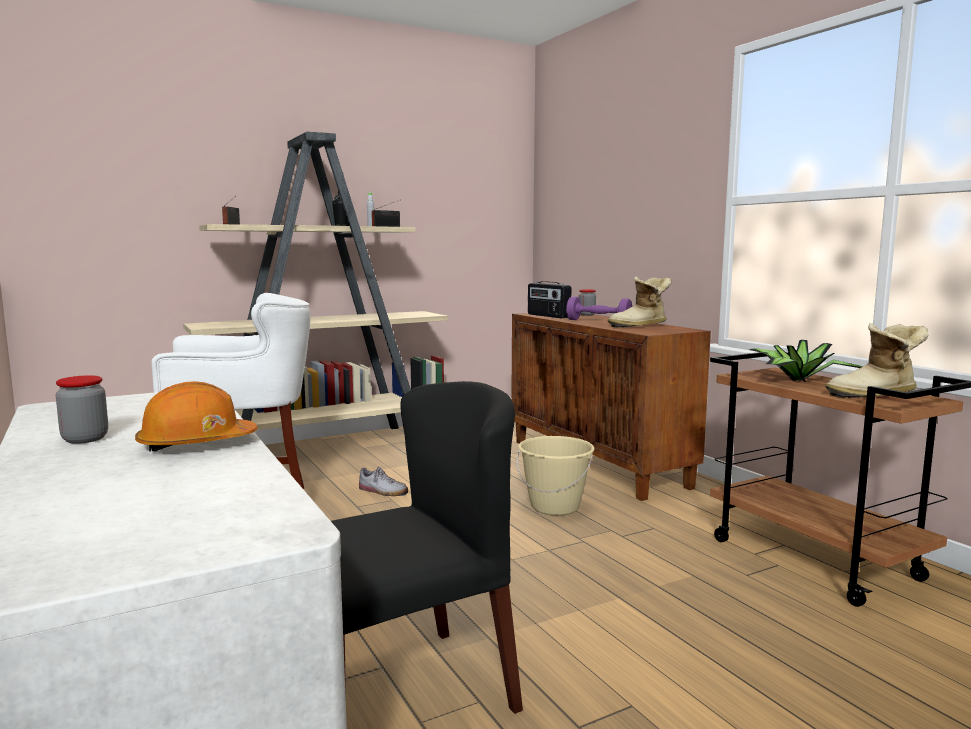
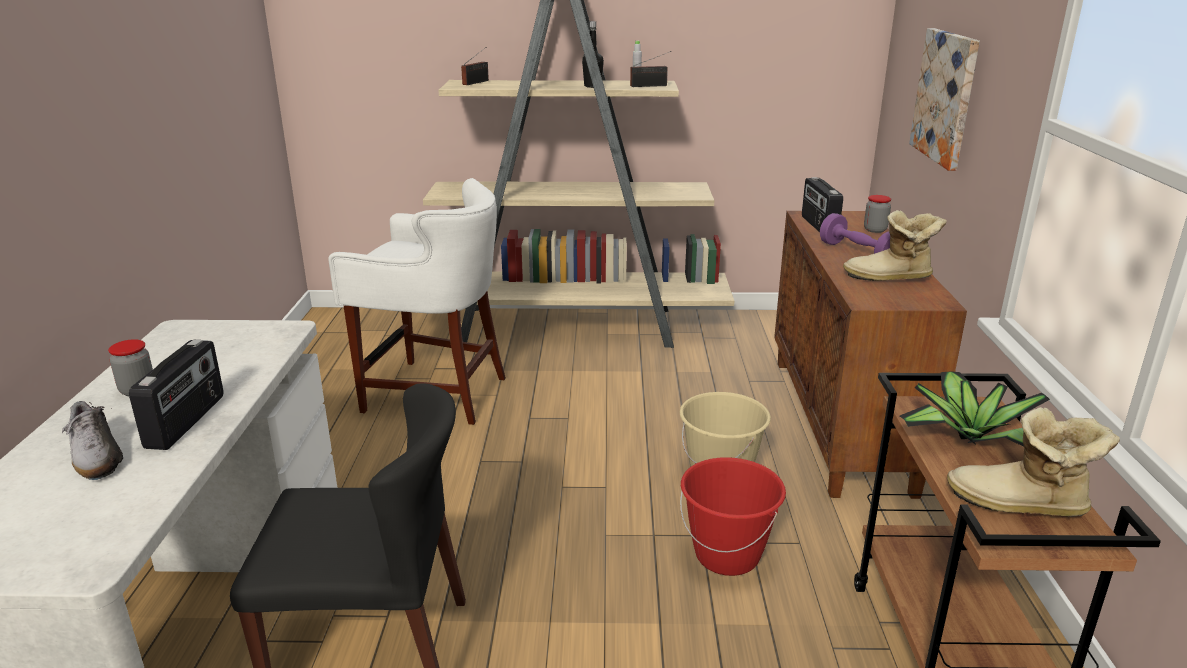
camera: 30 degrees right, 15 degrees up
(196, 444) = (187, 421): orange hard hat -> radio
(383, 491) = (570, 403): shoe -> shoe (96, 455)
(613, 219) = (946, 97): none -> picture
(616, 547) = (727, 555): none -> red bucket

